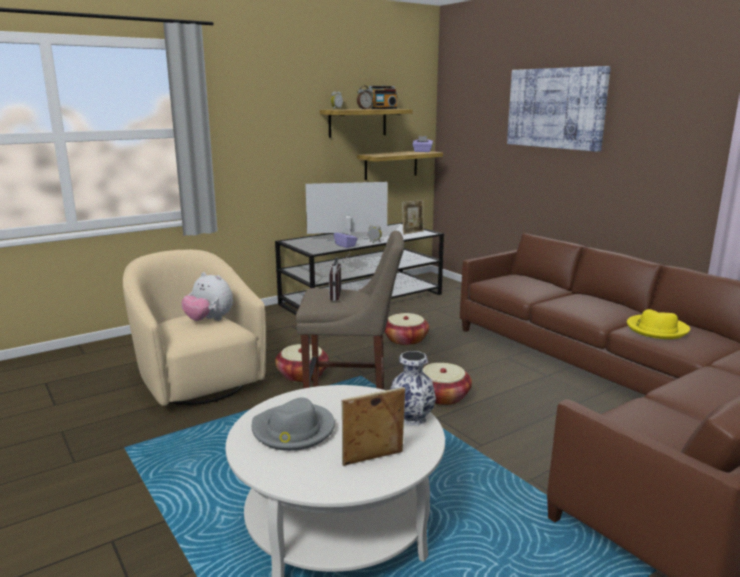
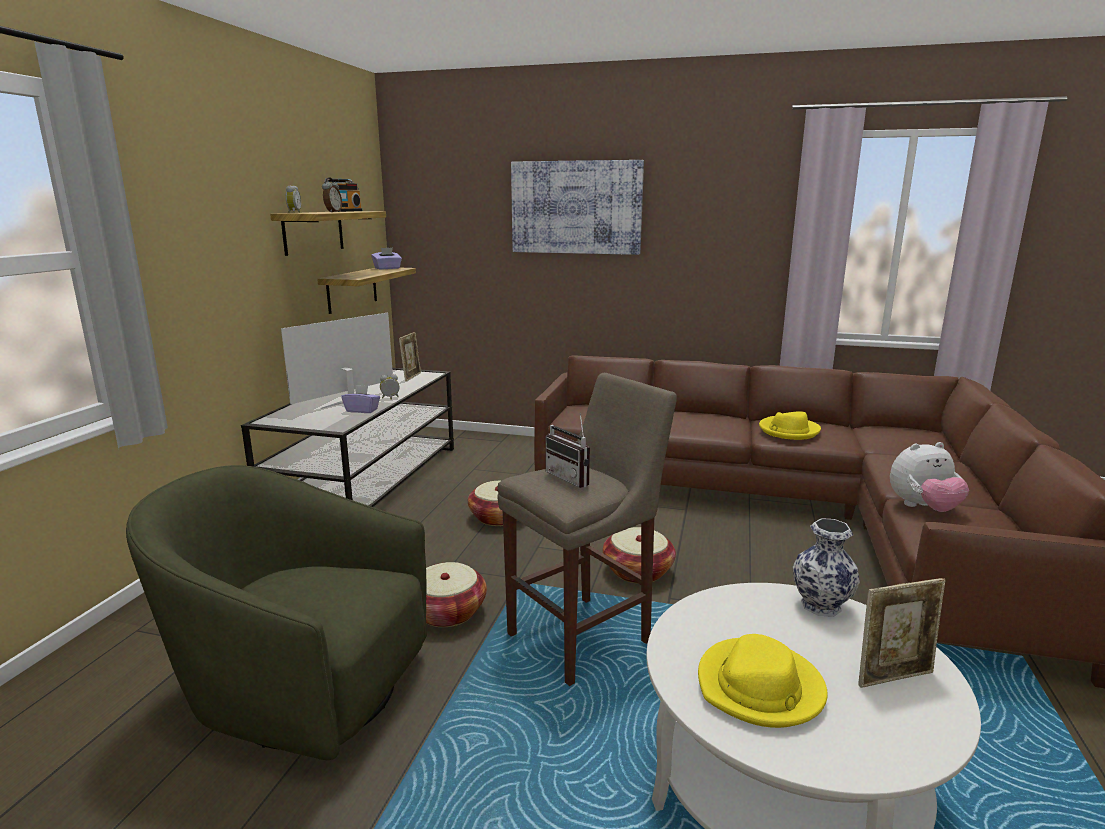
camera: 40 degrees left, 0 degrees up
(197, 380) = (300, 688): beige armchair -> green armchair
(209, 320) = (328, 580): plush toy -> plush toy (923, 508)
(293, 430) = (760, 688): grey hat -> yellow hat
(373, 460) = (894, 676): picture frame -> picture frame turned 135 degrees counterclockwise

